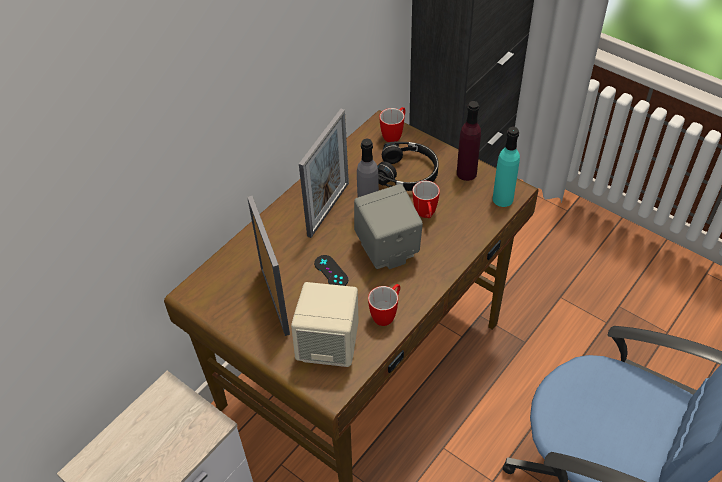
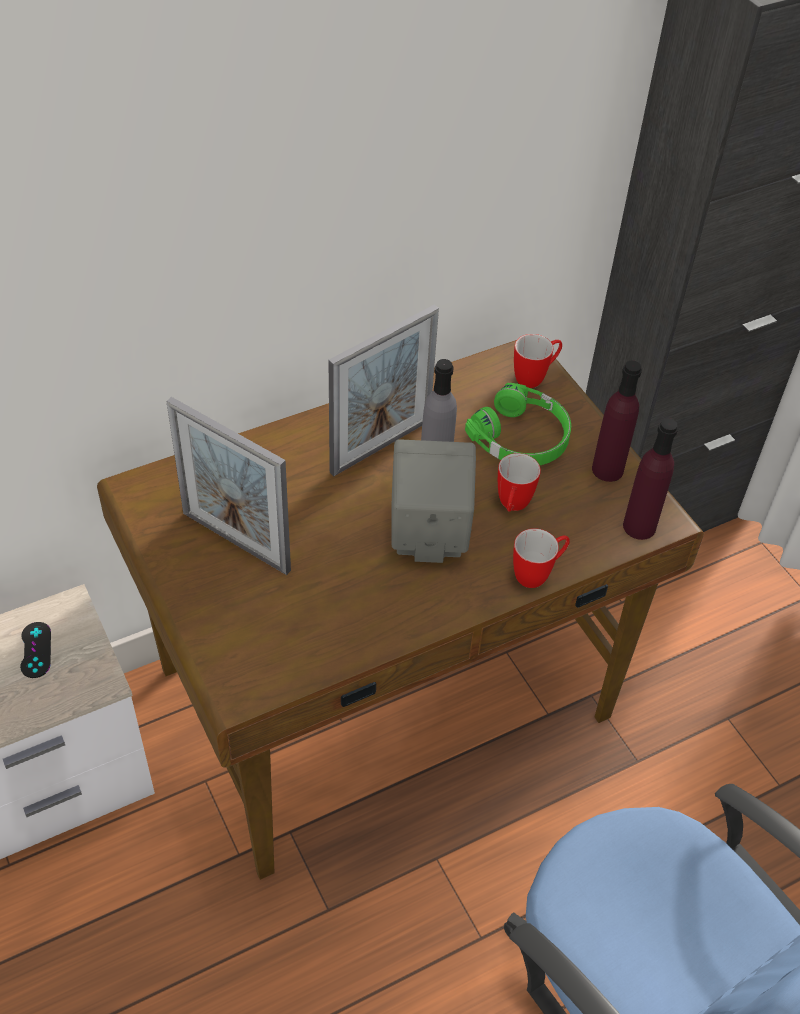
camera: 20 degrees right, 0 degrees up
(275, 300) = (236, 541): picture frame -> picture frame turned 120 degrees clockwise
(329, 346) = (271, 633): beige speaker -> none
(331, 272) = (333, 533): black game controller -> black game controller (36, 650)
(387, 314) = (374, 622): mug -> mug (538, 574)
(408, 173) = (521, 438): black headphones -> green headphones
(502, 199) = (639, 526): turquoise bottle -> purple bottle

